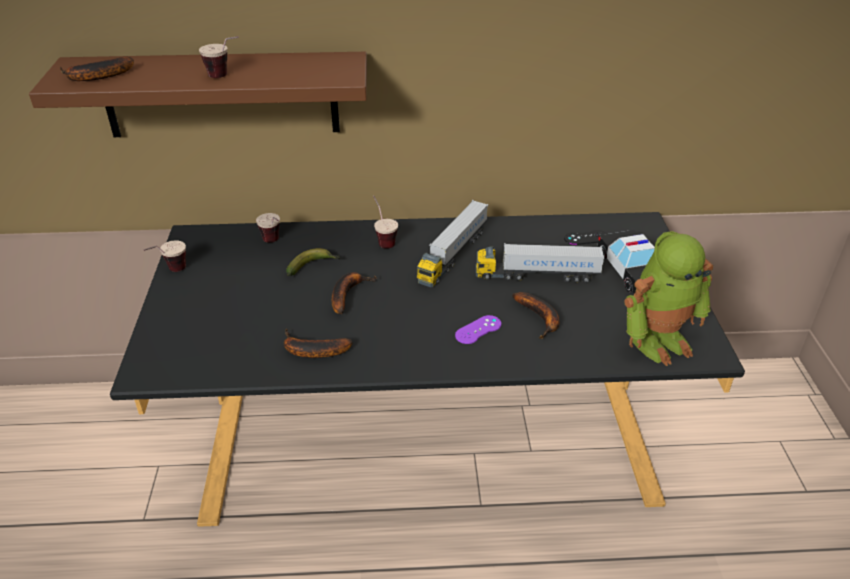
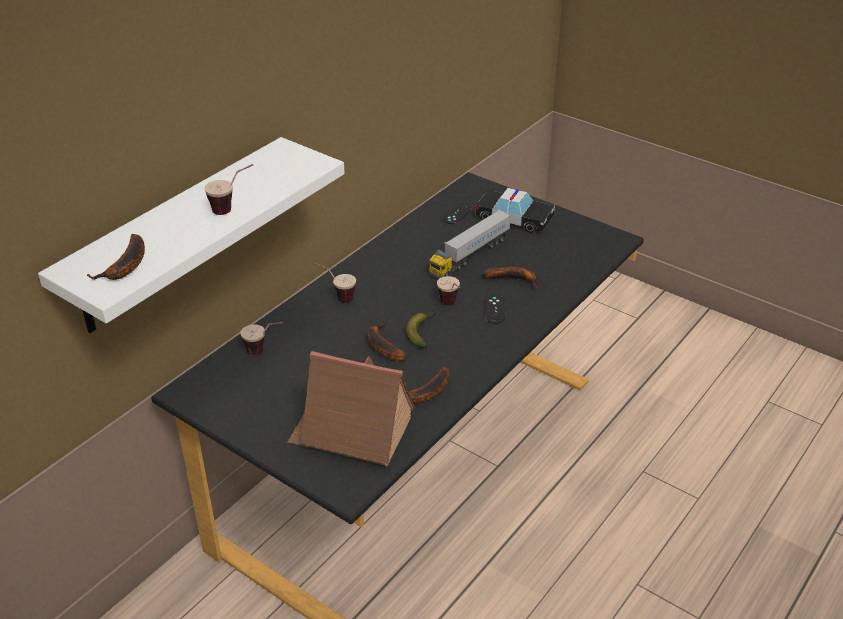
camera: 50 degrees left, 0 degrees up
(170, 272) = (227, 425): cup -> cup (451, 306)
(220, 336) = (352, 431): none -> toy house
(221, 95) = (177, 236): brown shelf -> white shelf
(313, 266) = (324, 346): banana -> banana (422, 332)
(453, 255) = (400, 276): toy truck -> none
(478, 330) = (494, 309): purple game controller -> black game controller
(658, 340) = (586, 249): toy robot -> none

